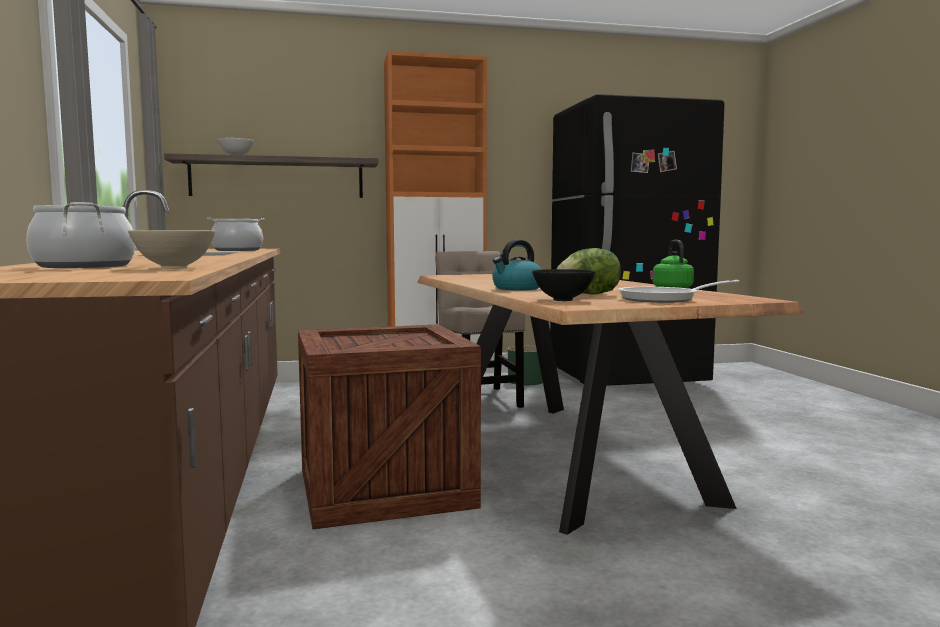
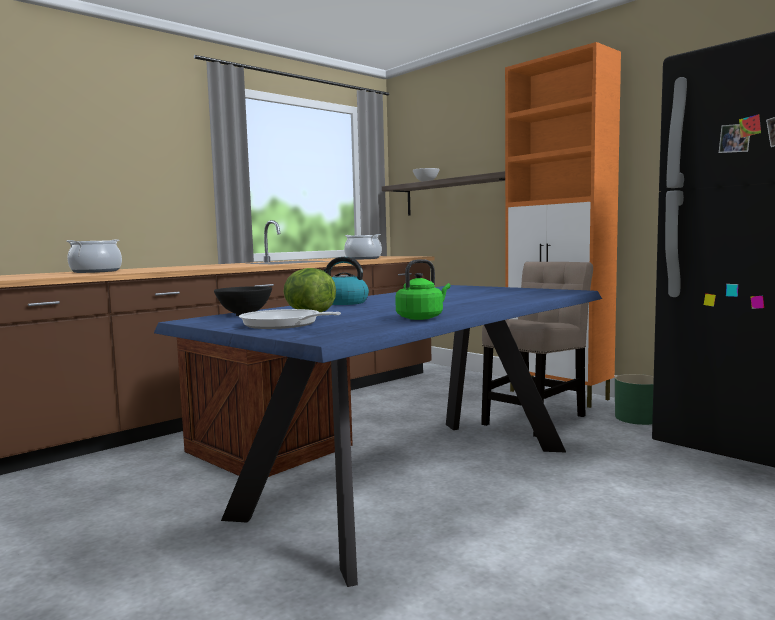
camera: 60 degrees right, 0 degrees up
(173, 268) = (80, 274): beige bowl -> none
(561, 455) = (414, 480): brown dining table -> blue dining table

